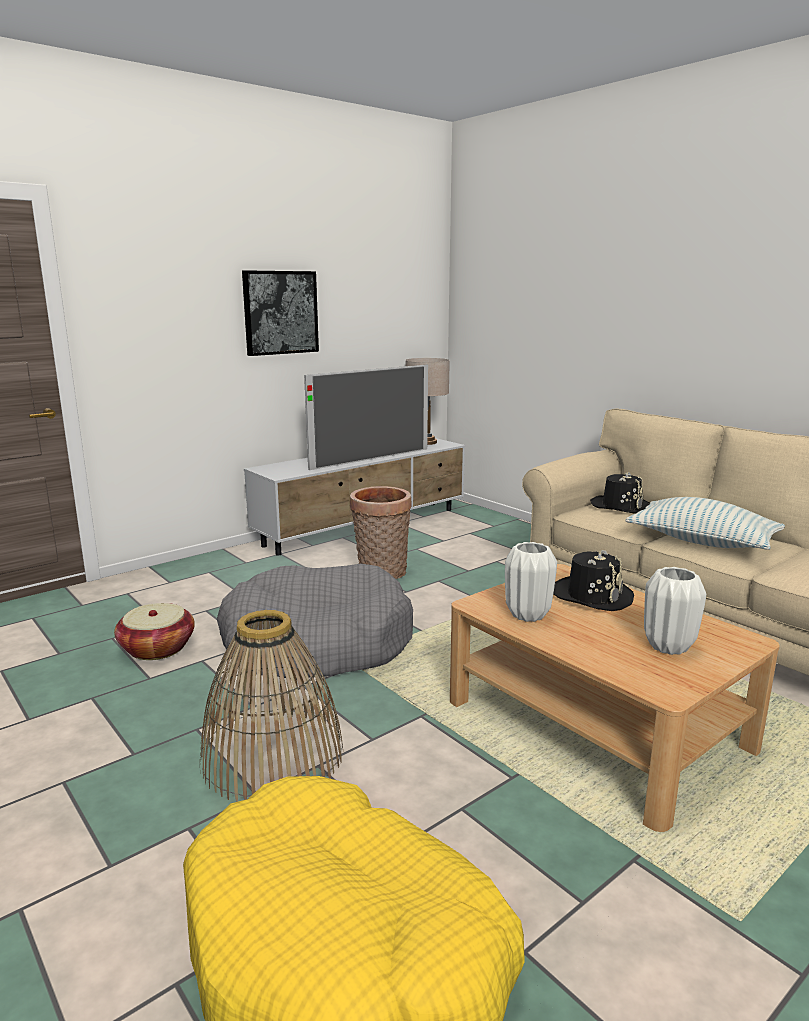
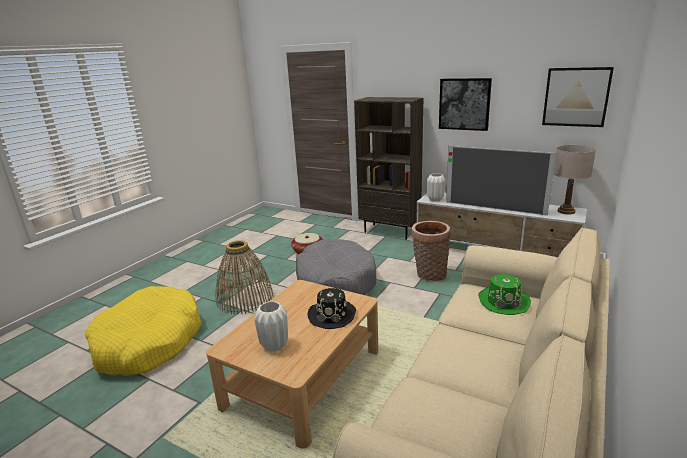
camera: 70 degrees right, 5 degrees up
(198, 565) = (390, 231): none -> brown bookcase
(403, 298) = (576, 97): none -> picture
(527, 615) = (294, 300): white vase -> white vase (435, 199)
(620, 506) = (503, 301): black hat -> green hat
(702, 542) = (460, 345): pillow -> none

